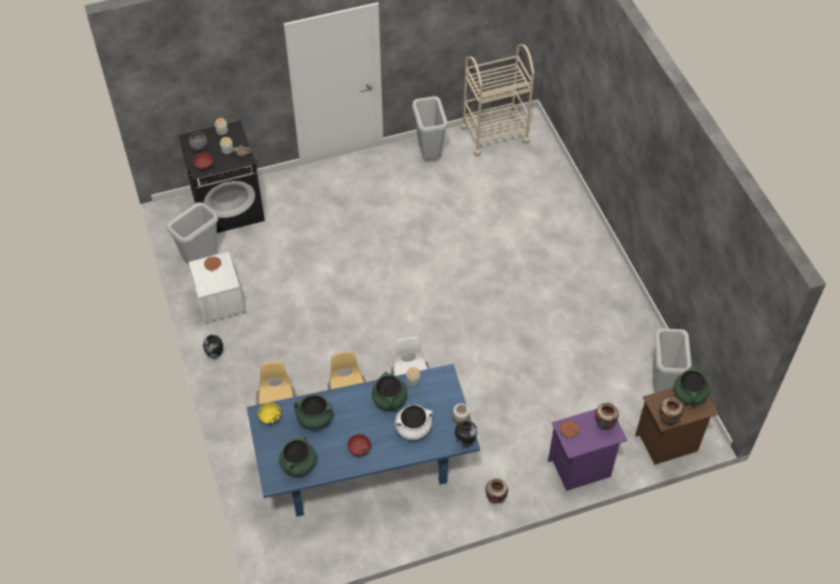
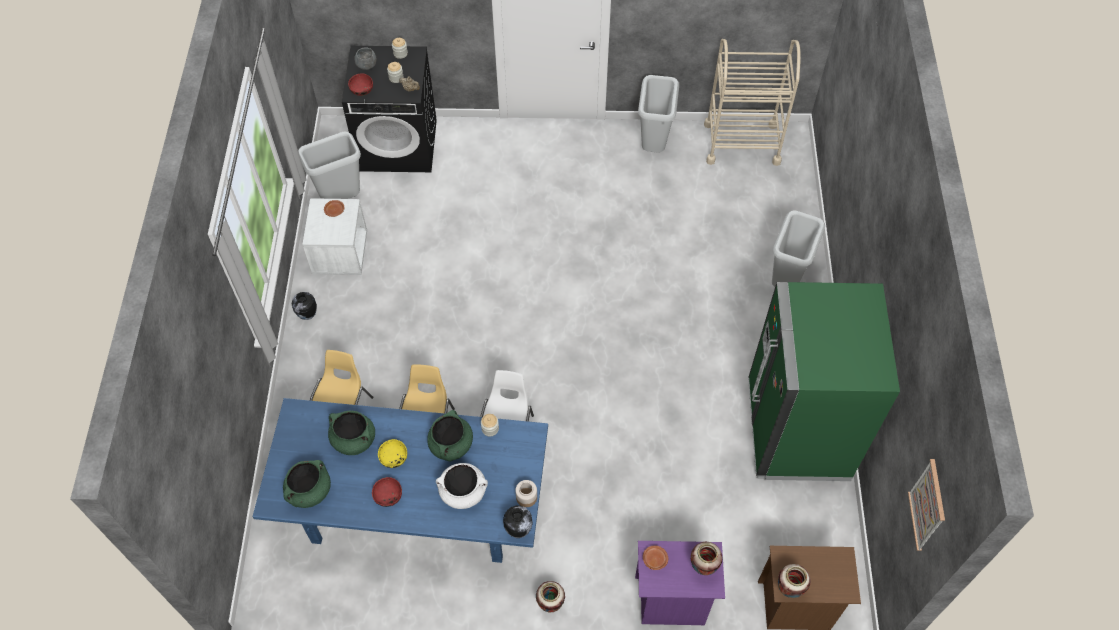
camera: 20 degrees right, 5 degrees up
(270, 417) = (304, 420): yellow bowl -> yellow bowl (393, 458)
(619, 325) = (797, 430): none -> green fridge
(661, 387) = (817, 528): grey trash can -> grey trash can (784, 281)
(689, 395) = (832, 564): green cooking pot -> none
(746, 321) = (927, 505): none -> picture

